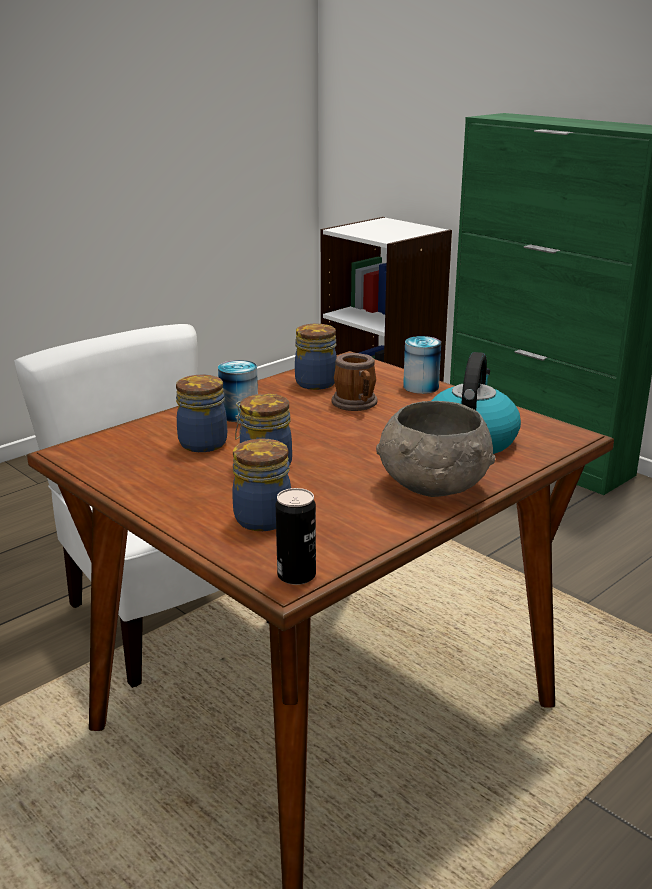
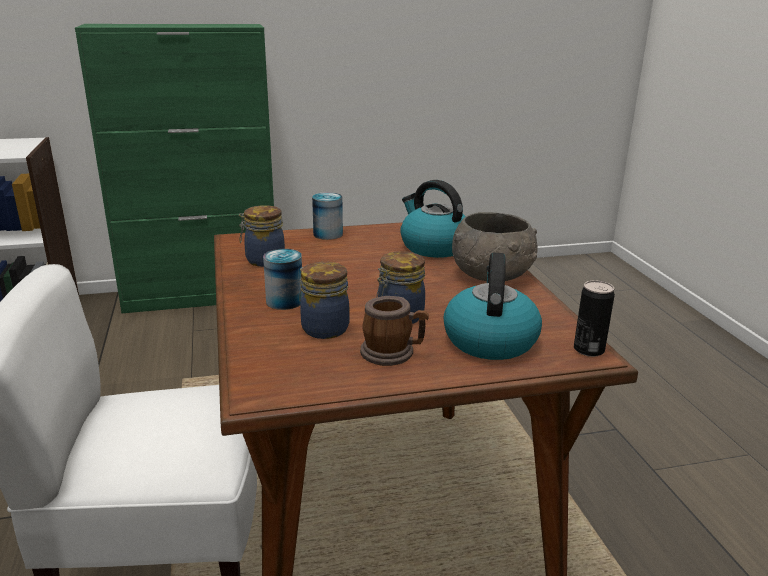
camera: 60 degrees left, 0 degrees up
(261, 518) = (489, 340): jar -> kettle
(356, 404) = (329, 259): mug -> mug (393, 353)

